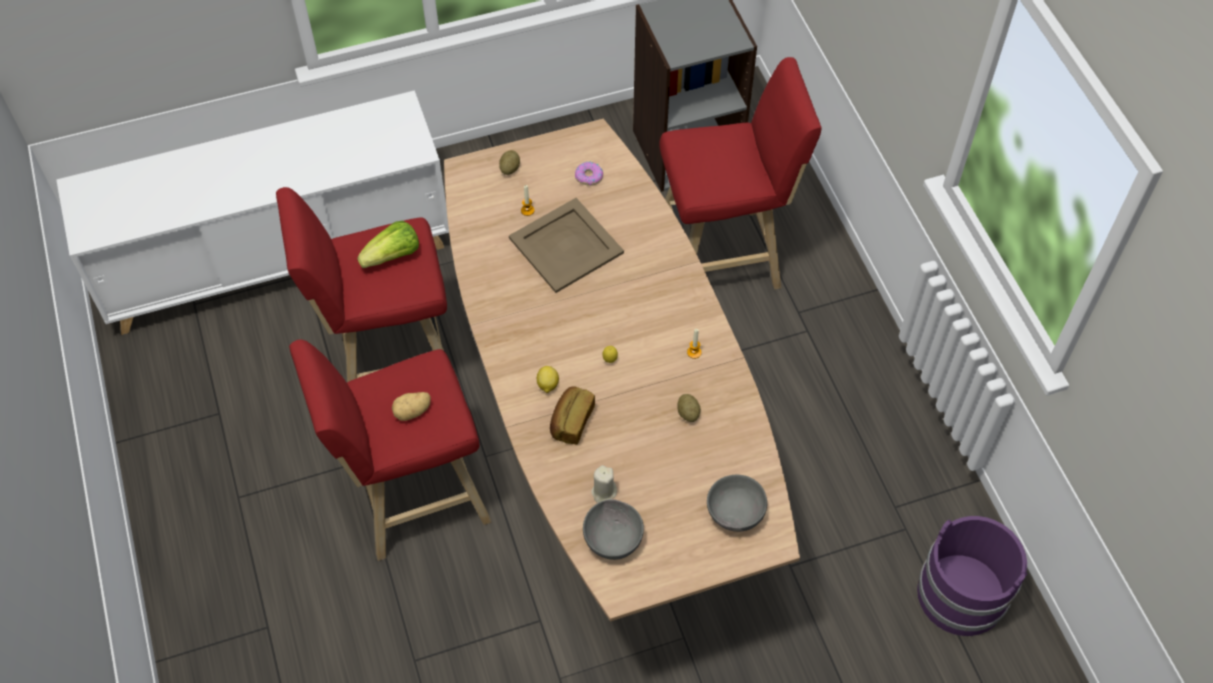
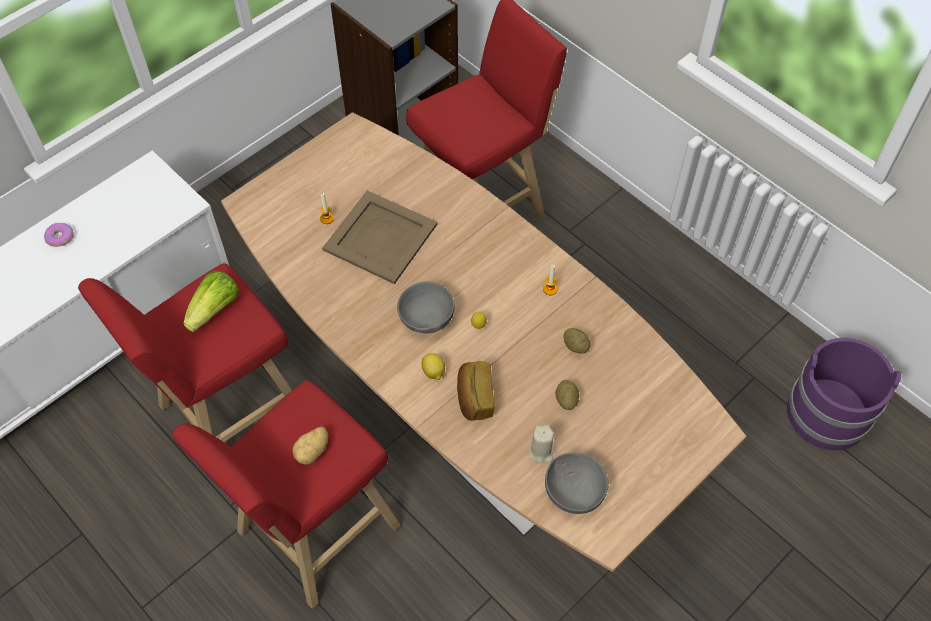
camera: 25 degrees left, 0 degrees up
(510, 168) = (289, 186): potato -> potato (566, 400)
(589, 176) = (367, 168): donut -> donut (60, 237)
(734, 514) = (668, 421): grey bowl -> grey bowl (426, 320)

